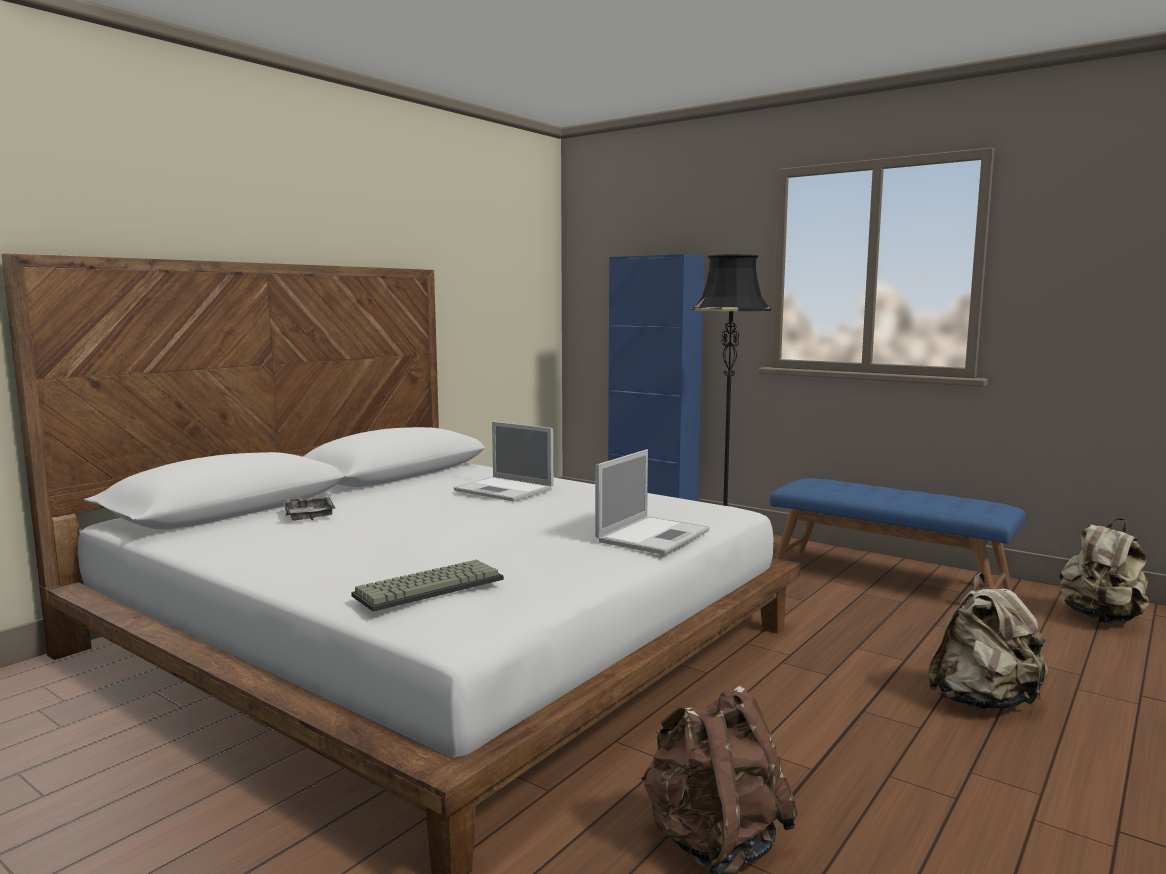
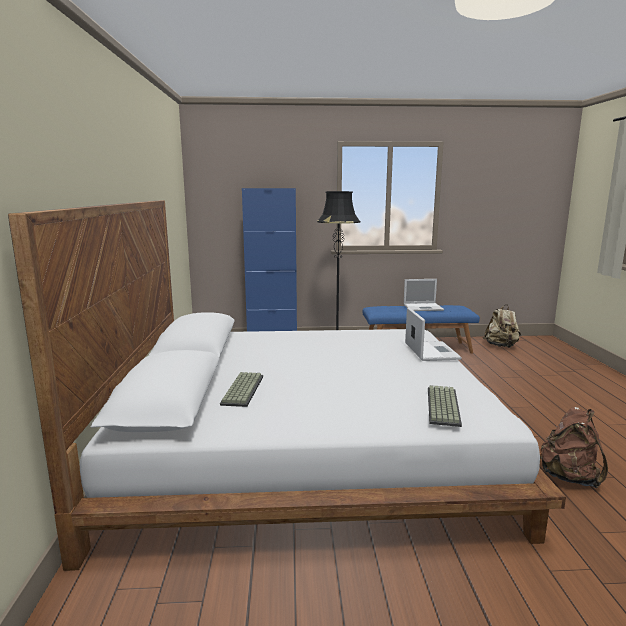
camera: 40 degrees left, 5 degrees up
(308, 516) = (242, 389): grey tray -> keyboard
(505, 490) = (301, 344): laptop -> laptop (424, 307)
(983, 702) = (530, 390): beige backpack -> none

